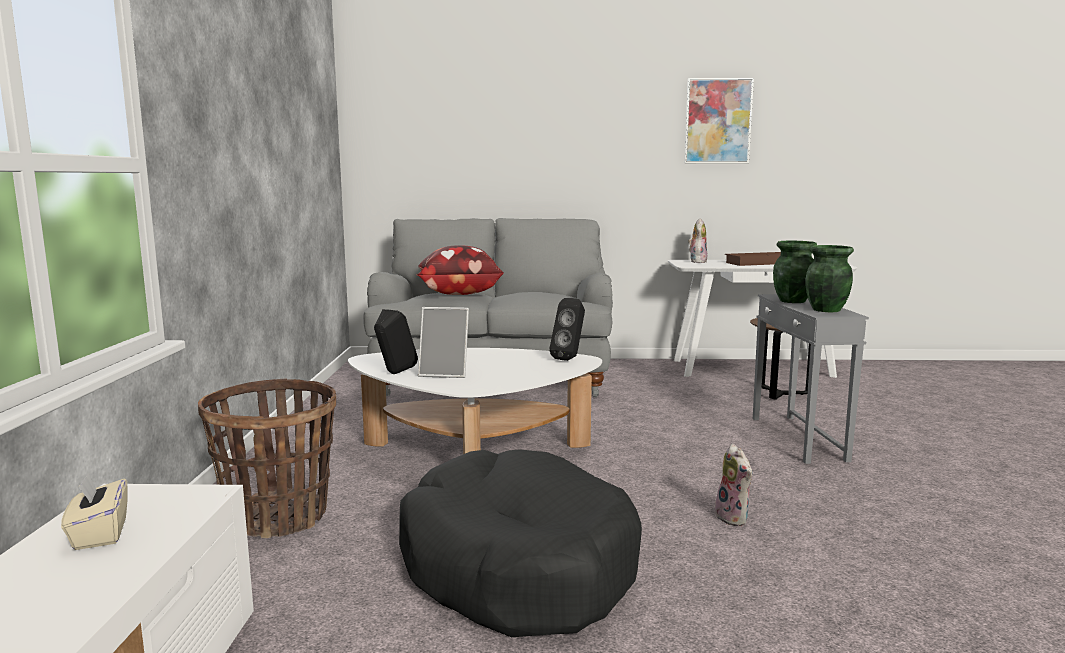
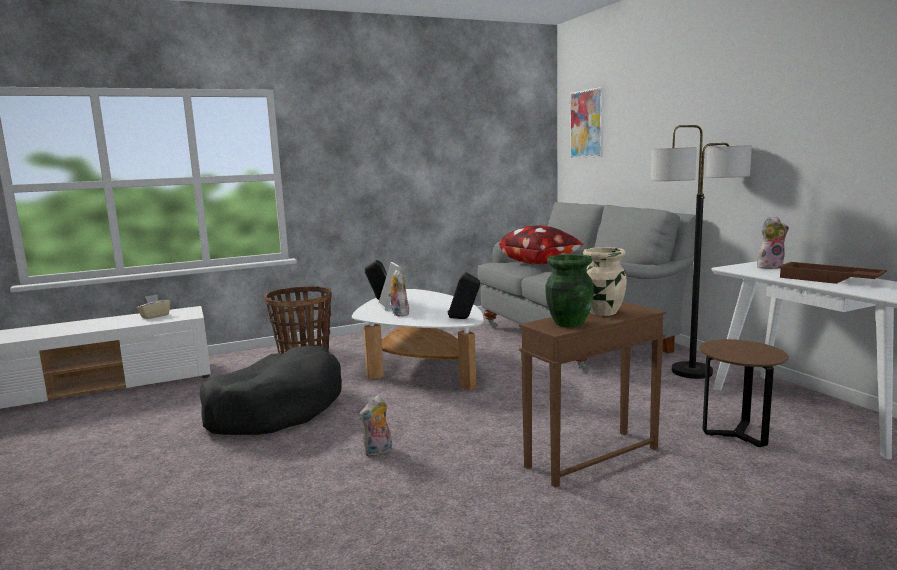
camera: 65 degrees right, 0 degrees up
(494, 376) = (398, 314): none -> plush toy
(641, 371) = (692, 372): none -> floor lamp
(718, 121) = (828, 97): picture -> picture (587, 124)
(793, 301) = (602, 312): green vase -> beige vase
(797, 438) = (591, 457): grey side table -> brown side table

